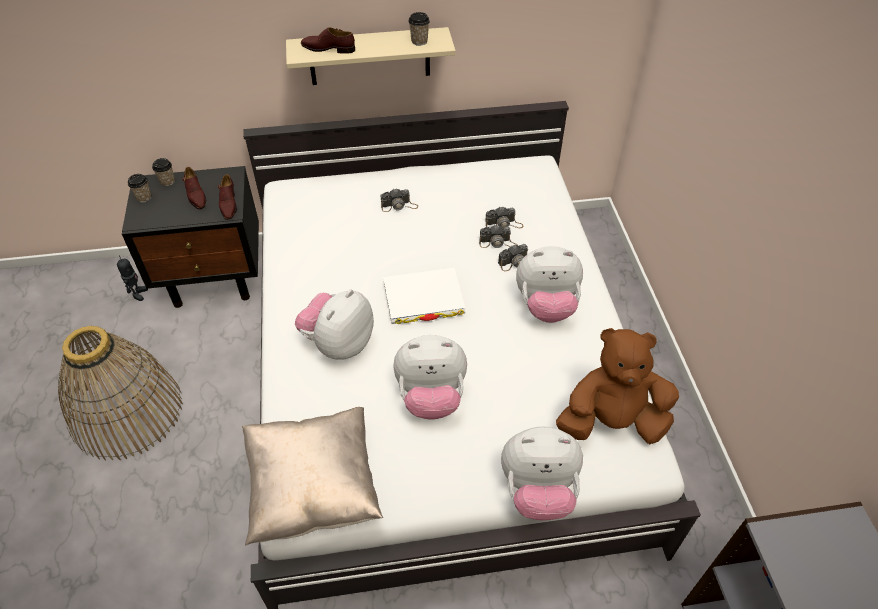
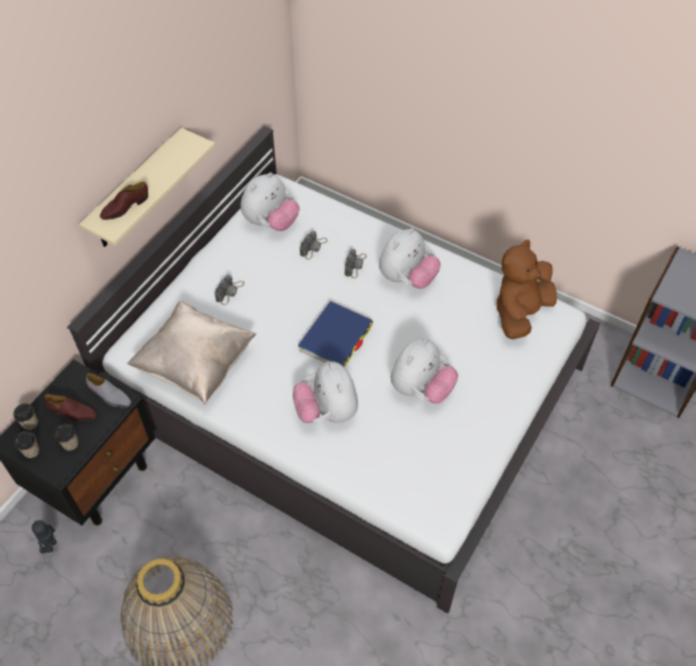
camera: 50 degrees left, 5 degrees up
(138, 294) = (51, 545): toy robot -> toy robot turned 120 degrees counterclockwise
(228, 204) = (109, 396): brown shoe -> grey shoe
(314, 488) = (433, 497): beige pillow -> beige pillow (196, 365)
(419, 41) = (180, 153): cup -> cup (70, 443)
(423, 299) = (336, 337): white book -> blue book
(498, 243) = (327, 262): camera -> none
(538, 490) = (534, 382): plush toy -> plush toy (271, 222)

